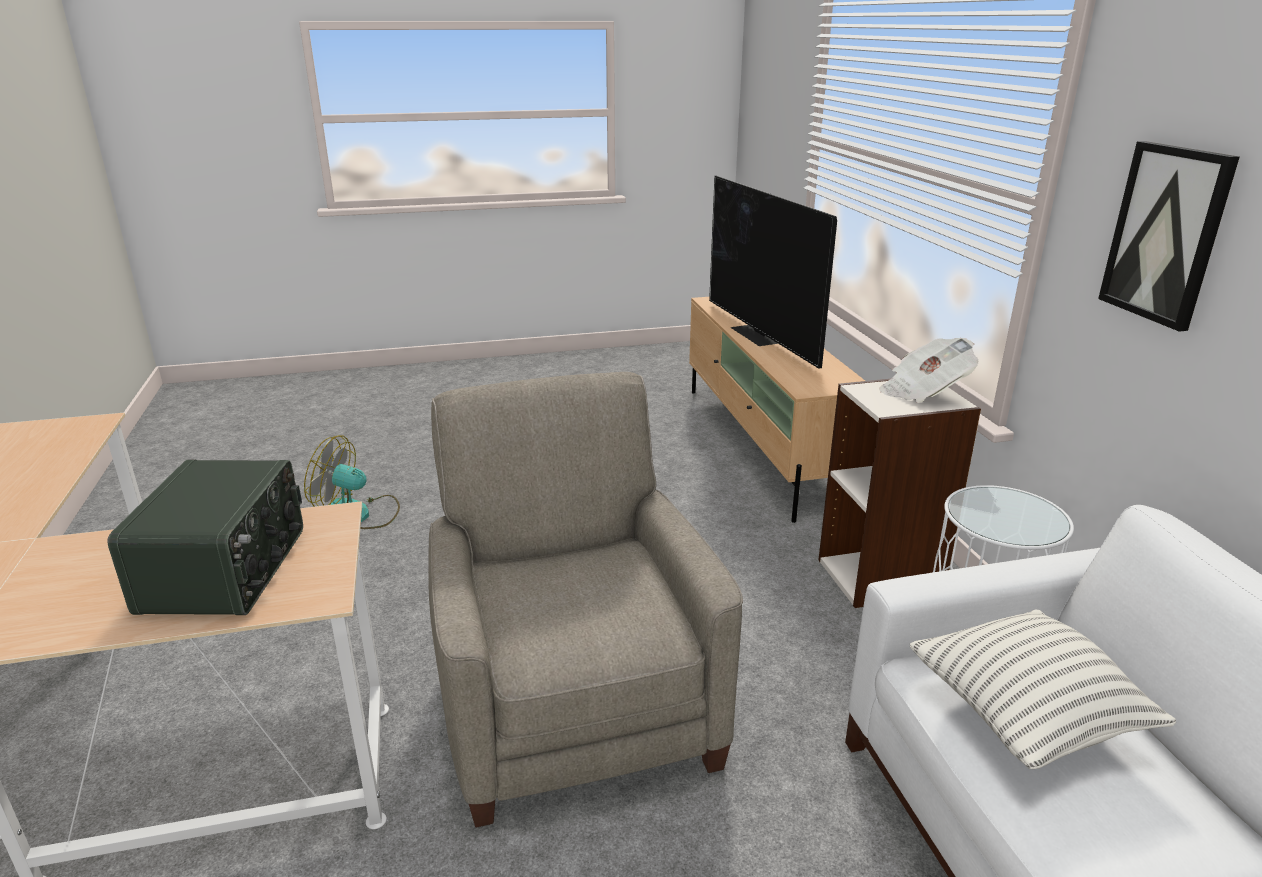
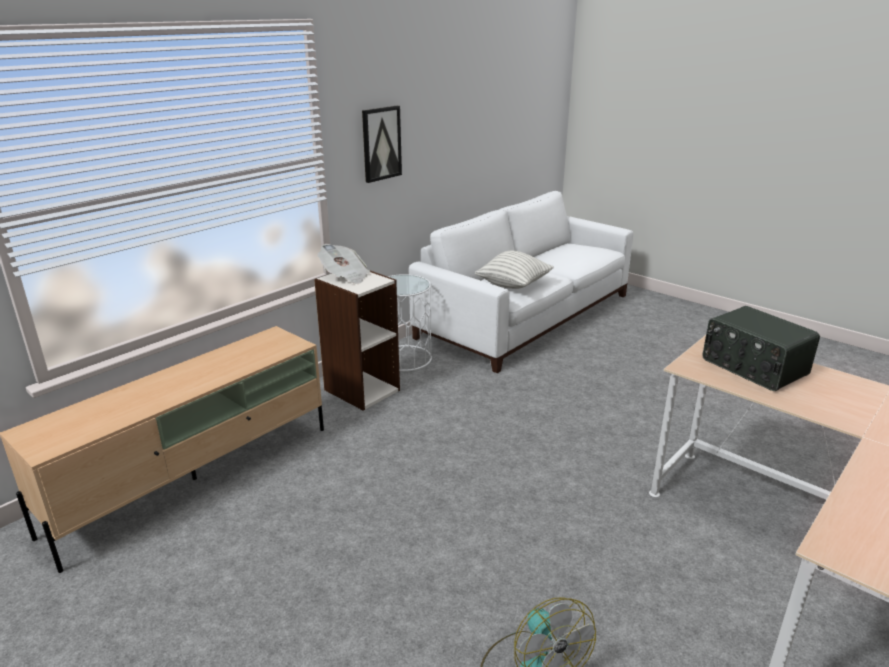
camera: 125 degrees left, 0 degrees up
(227, 570) = (753, 367): radio -> radio turned 90 degrees counterclockwise
(575, 709) = (568, 437): beige armchair -> none
(760, 334) = (171, 390): television -> none

